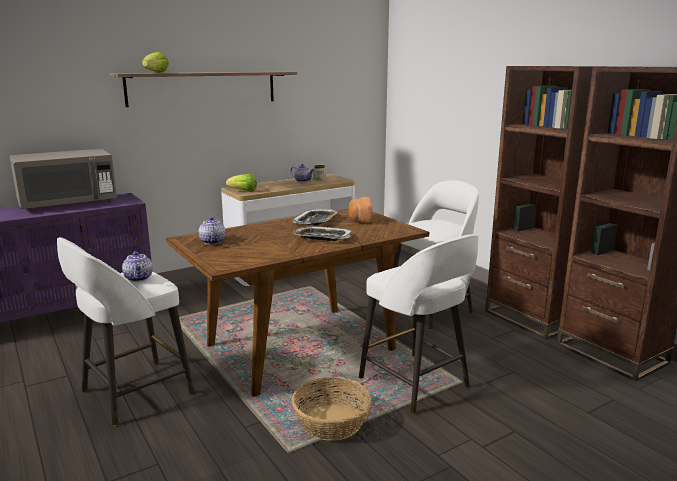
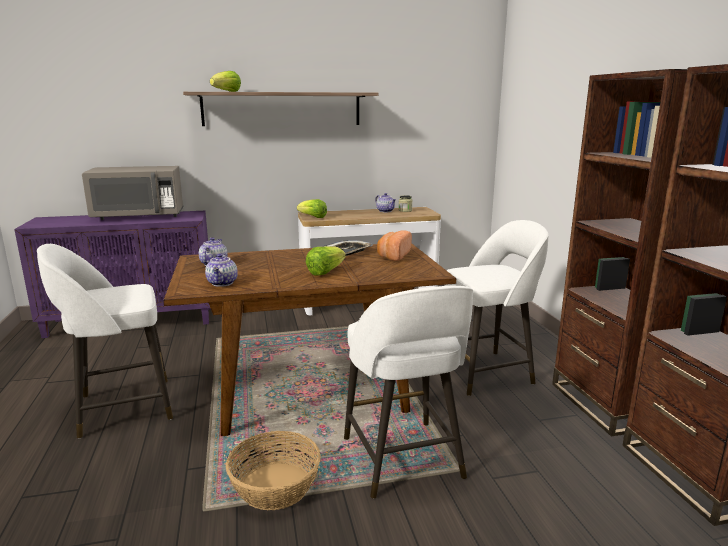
camera: 20 degrees right, 0 degrees up
(139, 278) = (125, 293): teapot -> teapot (223, 283)
(322, 238) = (325, 272): tray -> lettuce

